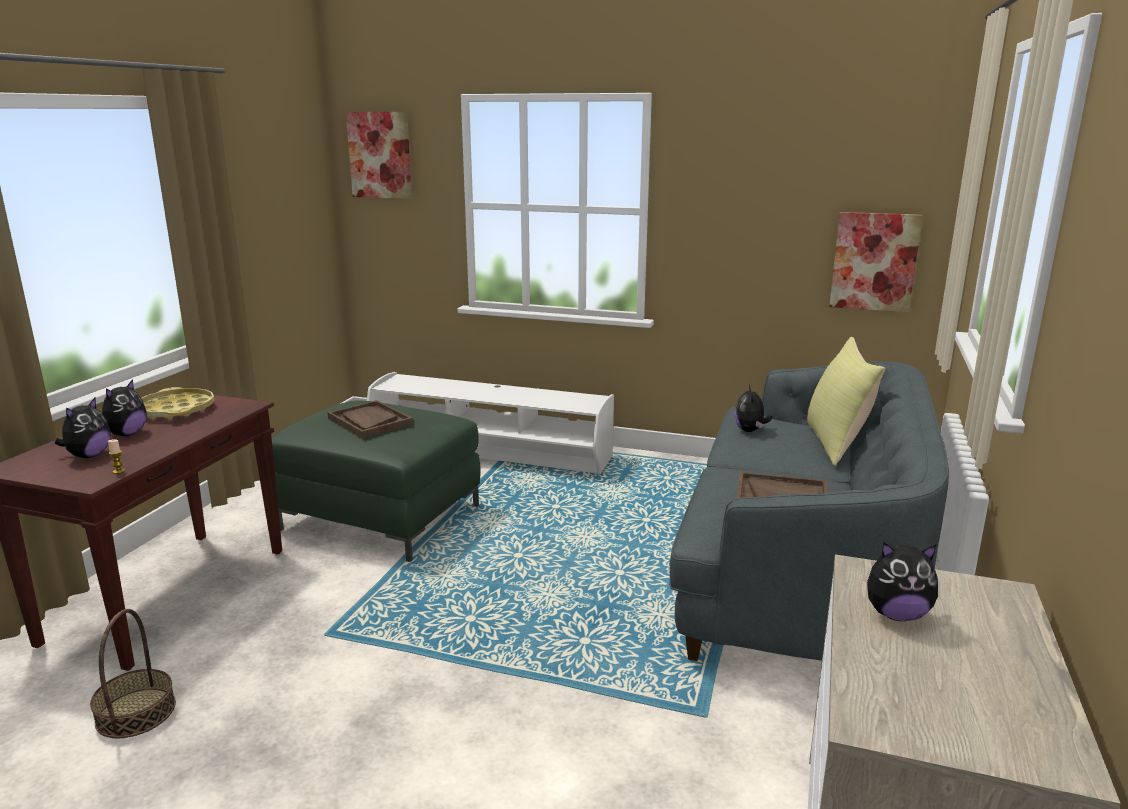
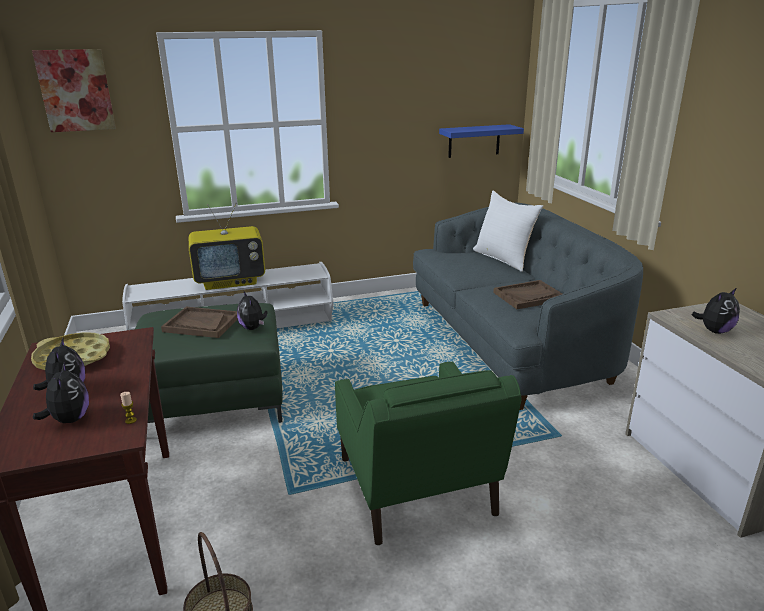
camera: 35 degrees left, 5 degrees up
(446, 690) = (416, 488): none -> green armchair
(490, 393) = (231, 281): none -> television
(750, 430) = (453, 263): plush toy -> plush toy (253, 328)
(837, 443) = (504, 258): yellow pillow -> white pillow
(874, 261) = (474, 141): picture -> blue shelf

